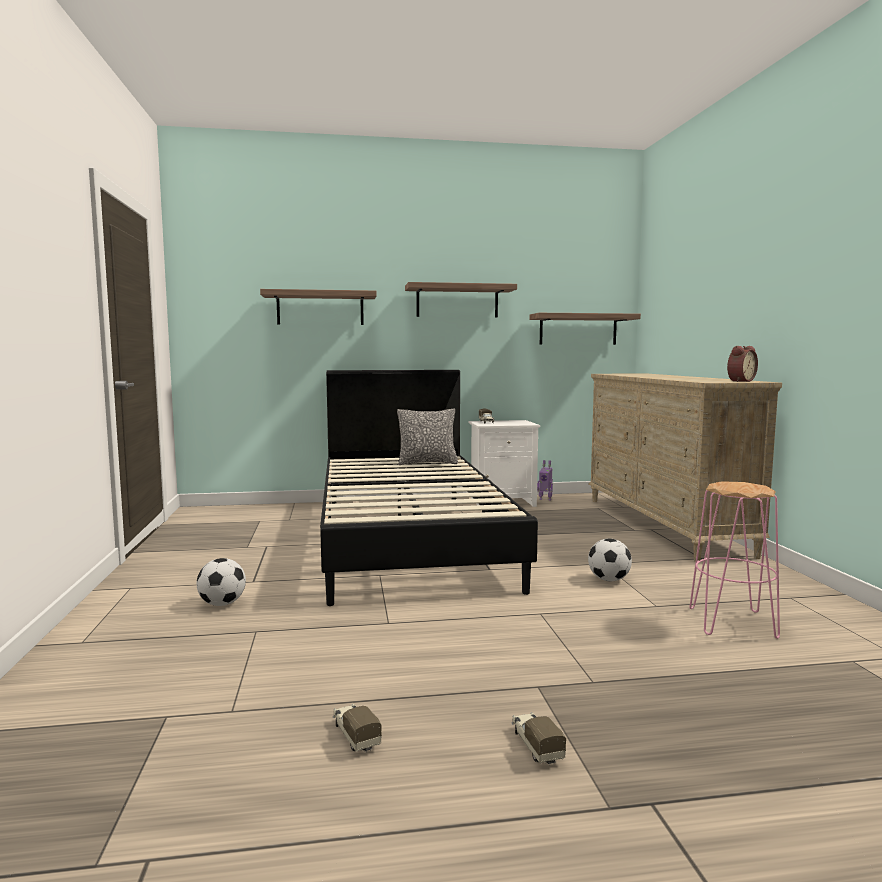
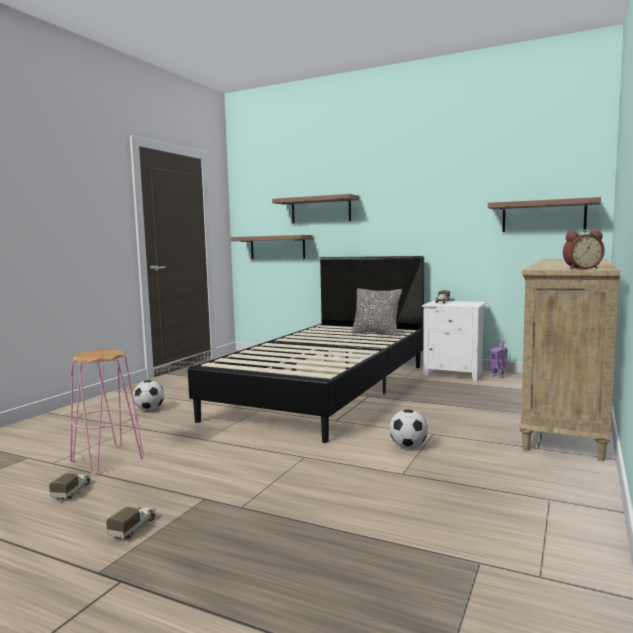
camera: 35 degrees right, 0 degrees up
(457, 301) = (425, 197): shelf -> shelf (277, 247)
(732, 623) = (437, 502): pink stool -> pink stool (106, 460)

